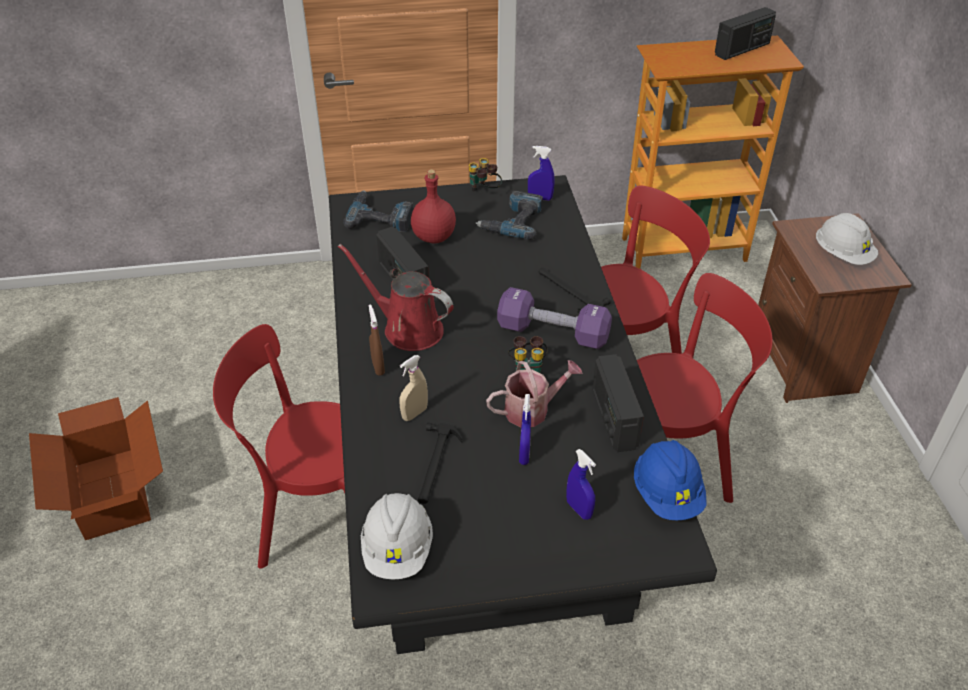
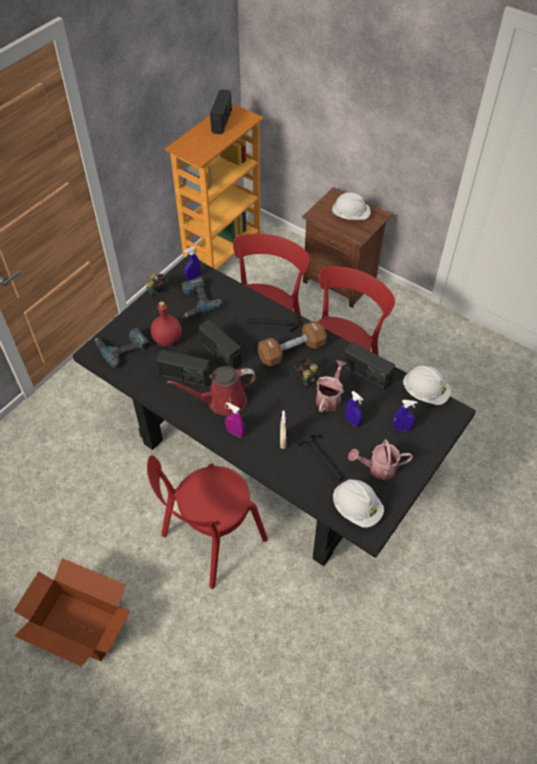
camera: 45 degrees left, 10 degrees up
(378, 367) = (235, 432): brown spray bottle -> purple spray bottle
(469, 284) = (220, 354): none -> radio
(485, 528) = (378, 468): none -> watering can
(553, 333) = (292, 351): purple dumbbell -> brown dumbbell
(667, 494) = (425, 392): blue hard hat -> white hard hat

